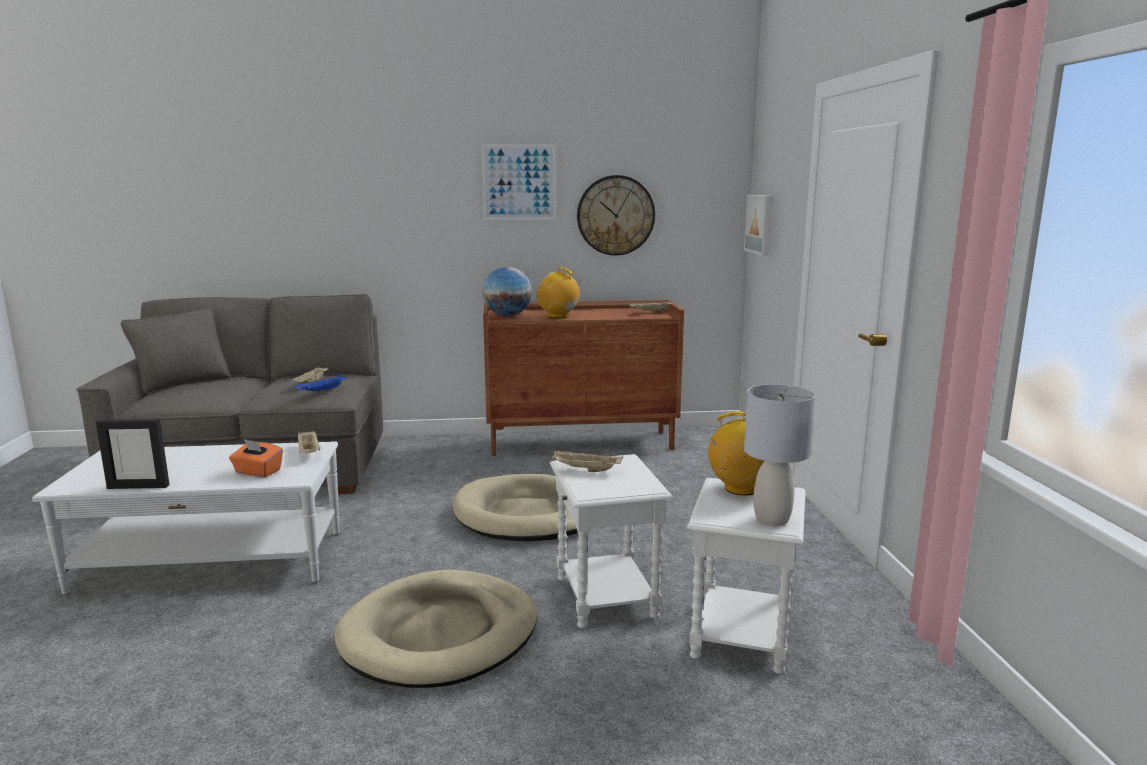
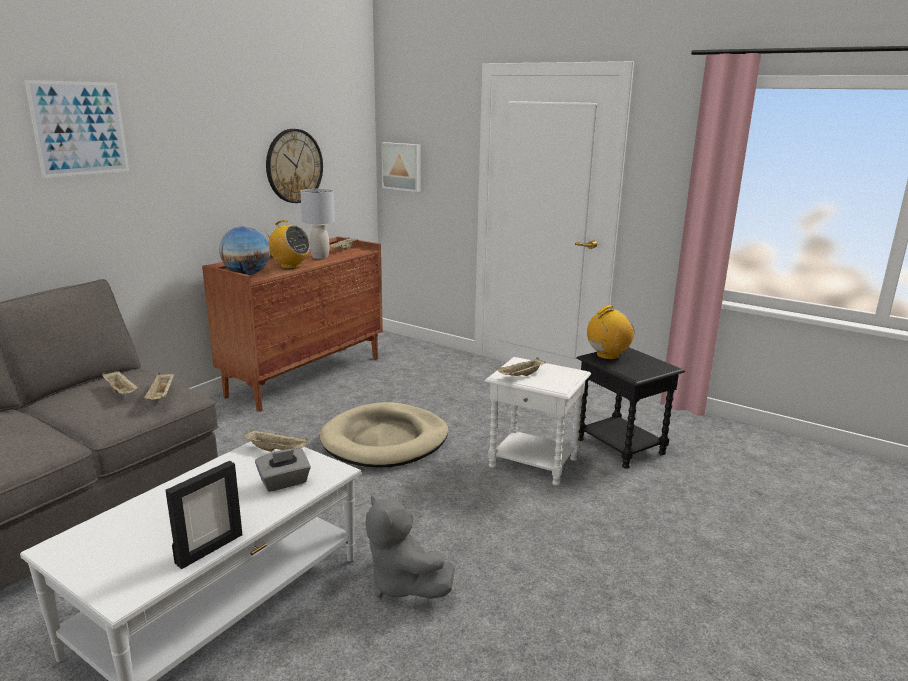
camera: 50 degrees left, 5 degrees up
(257, 472) = (284, 482): orange tissue box -> grey tissue box
(303, 617) = (403, 584): none -> grey plush toy
(321, 392) = (162, 396): blue tray -> beige tray
(440, 635) = (506, 534): beige dog bed -> none
(519, 182) = (217, 138): picture -> picture (80, 128)
(558, 316) = (290, 266): radio -> radio turned 135 degrees counterclockwise
(743, 634) = (621, 445): white side table -> black side table
(771, 519) = (655, 365): grey table lamp -> grey table lamp (320, 257)

